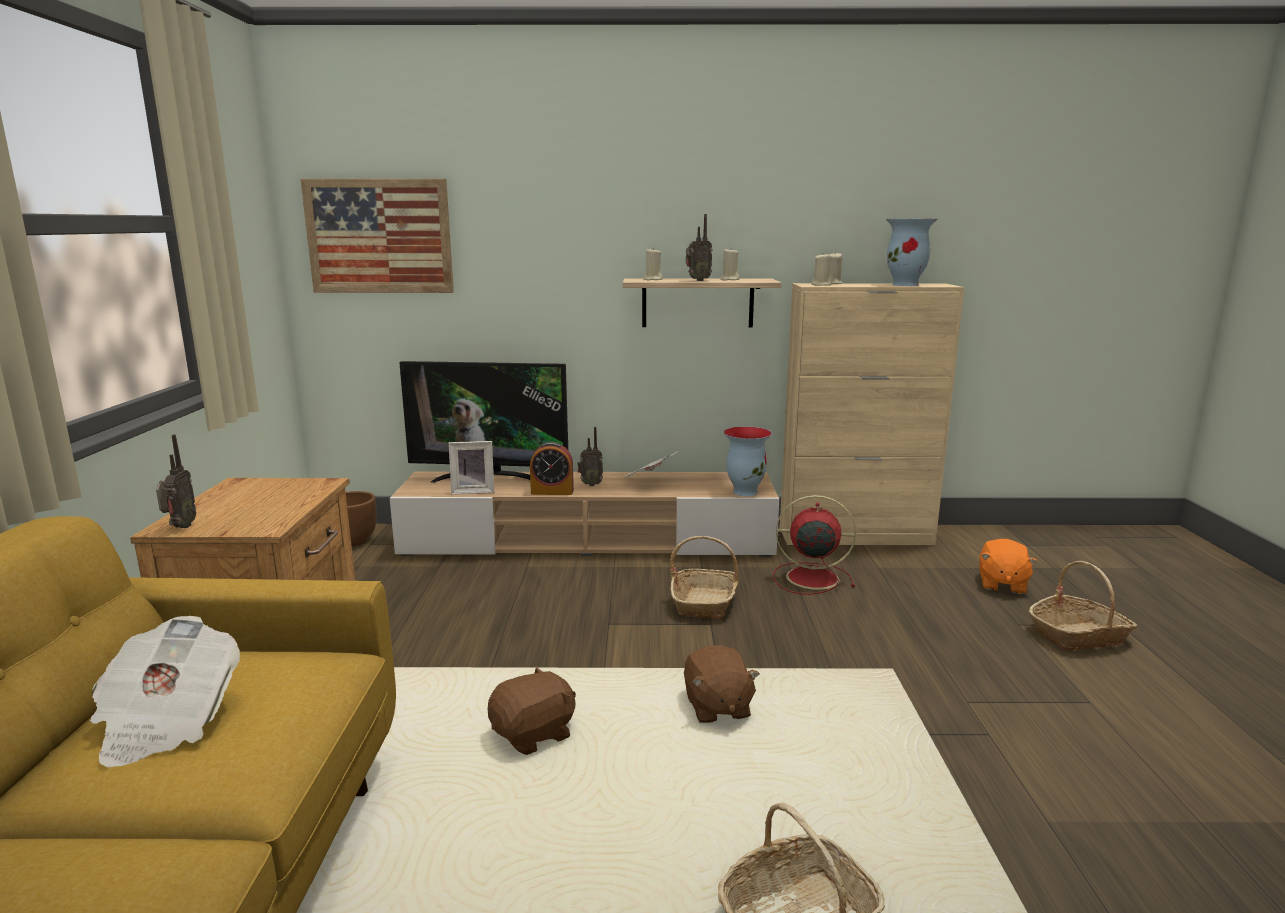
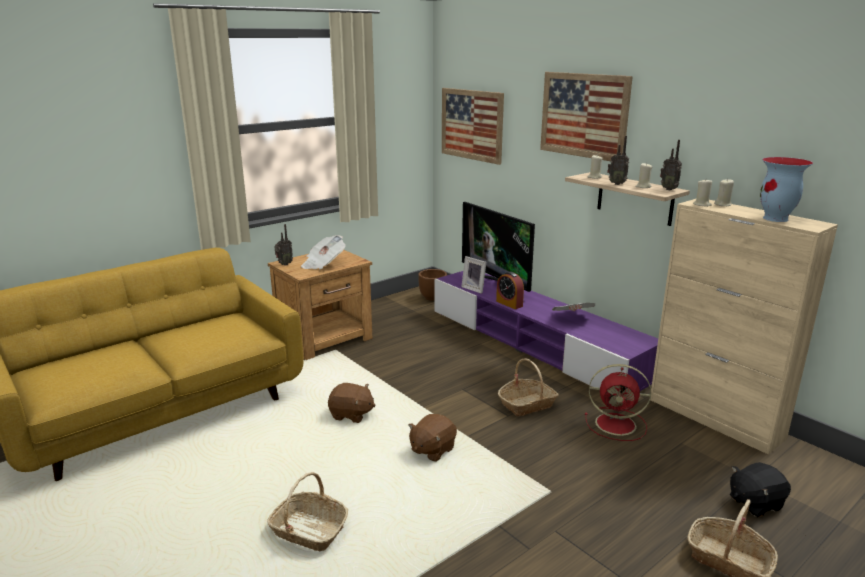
camera: 50 degrees right, 5 degrees up
(167, 721) = (197, 333): newspaper -> newspaper (323, 264)
(589, 542) = (535, 344): beige tv stand -> purple tv stand
(590, 484) = (537, 307): radio -> radio (669, 189)
(604, 200) = (584, 115): none -> picture
(745, 492) = (615, 347): vase -> none
(809, 578) = (617, 424): red fan -> red fan turned 135 degrees clockwise
(1001, 584) = (754, 503): orange plush toy -> black plush toy

